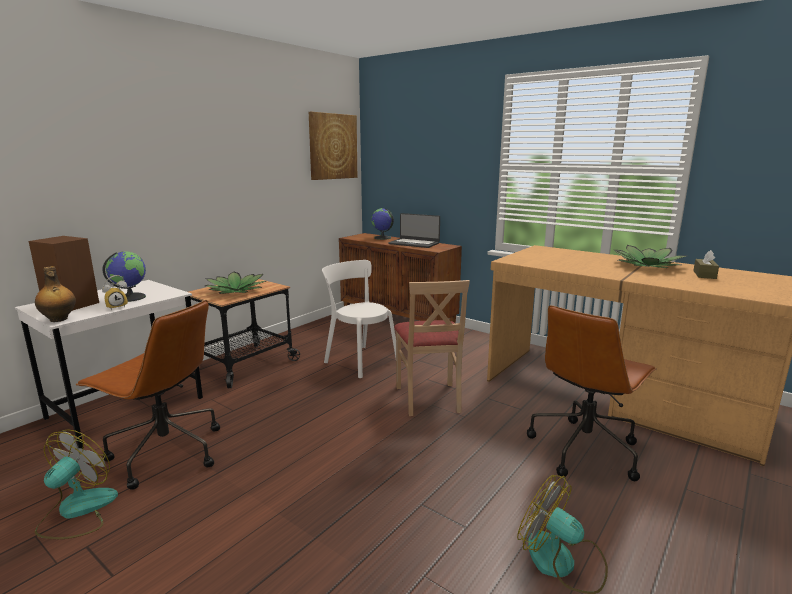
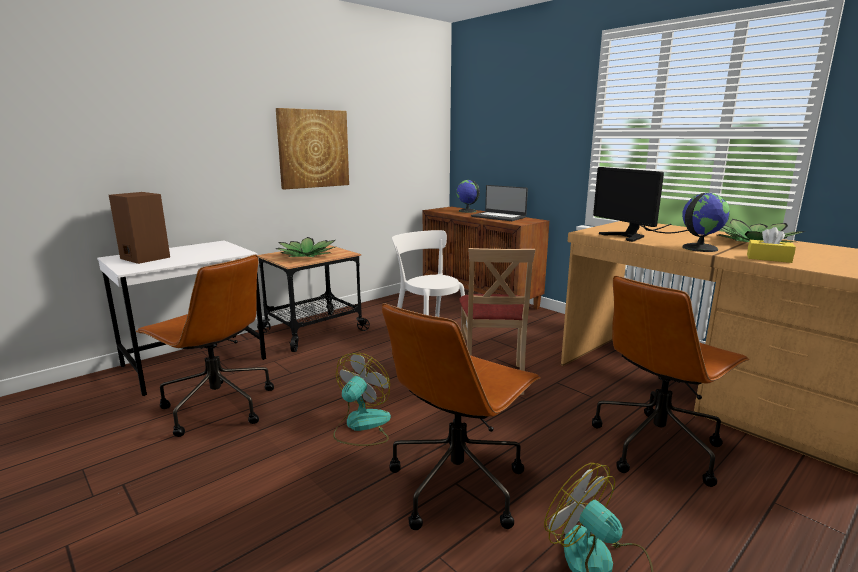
camera: 10 degrees right, 0 degrees up
(59, 319) = (128, 269): bottle -> none
(77, 511) = (124, 451): fan -> fan (361, 426)
(117, 307) = (184, 261): alarm clock -> none
(130, 297) = (200, 254): globe -> globe (699, 248)
(333, 146) = (419, 115): picture -> picture (313, 149)
(423, 505) = (457, 484): none -> brown office chair
(549, 262) = (634, 235): none -> monitor
(665, 282) = (768, 258): none -> yellow tissue box
(704, 275) = (823, 253): brown tissue box -> none

